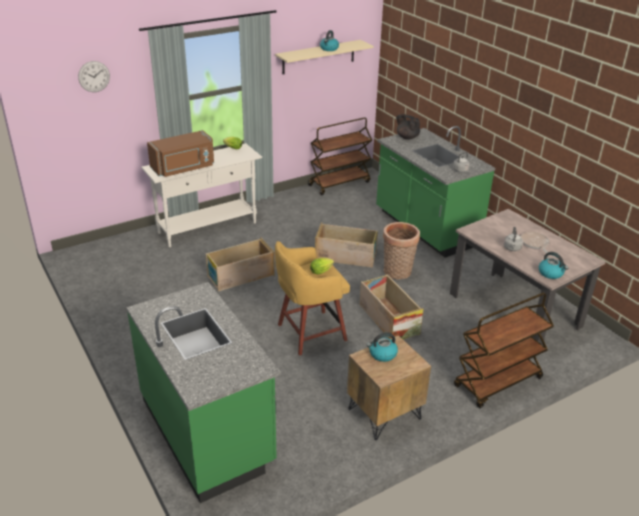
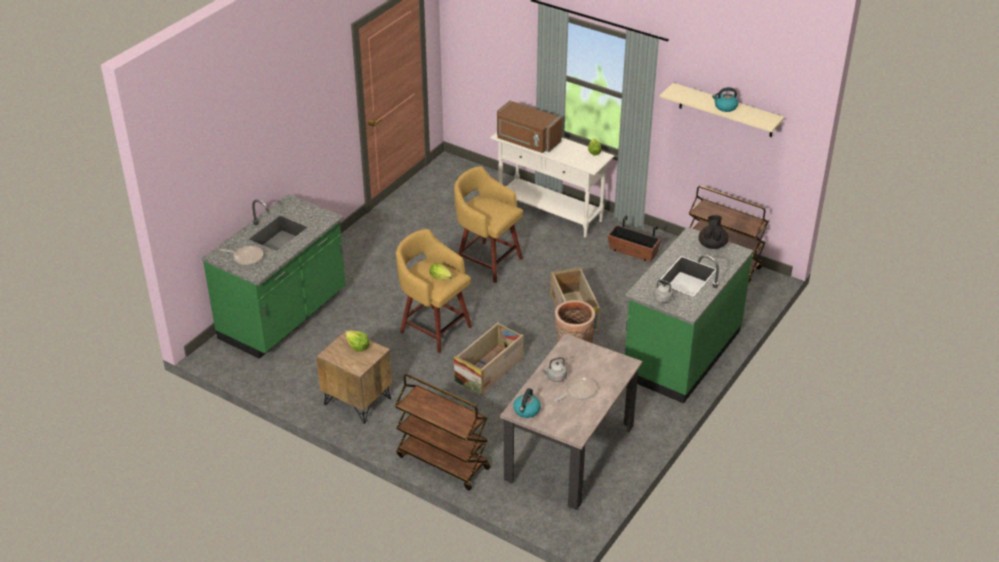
camera: 65 degrees right, 5 degrees up
(94, 76) = (496, 22): wall clock -> none
(221, 368) = (246, 257): none -> frying pan
(240, 276) = (487, 261): crate -> yellow stool
(293, 210) = (633, 251): none -> planter
(382, 354) = (357, 346): kettle -> lettuce

